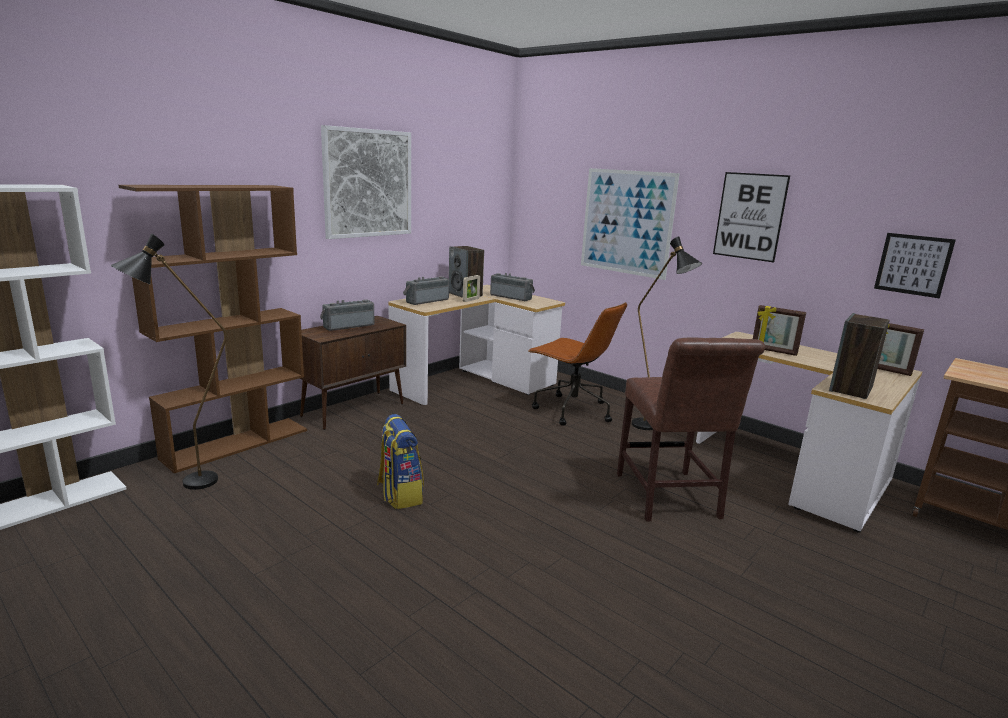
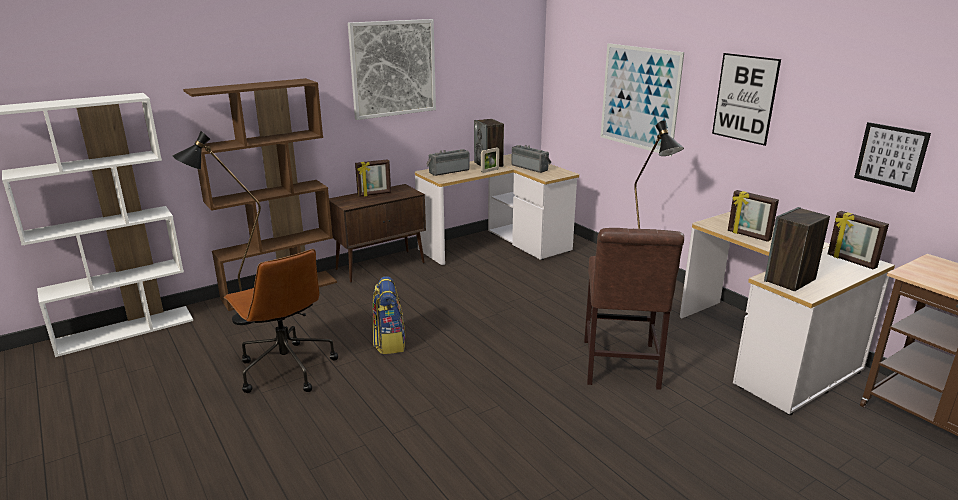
camera: 15 degrees right, 5 degrees up
(348, 326) = (374, 194): radio -> picture frame
(571, 410) = (574, 277): brown office chair -> brown office chair (285, 369)

